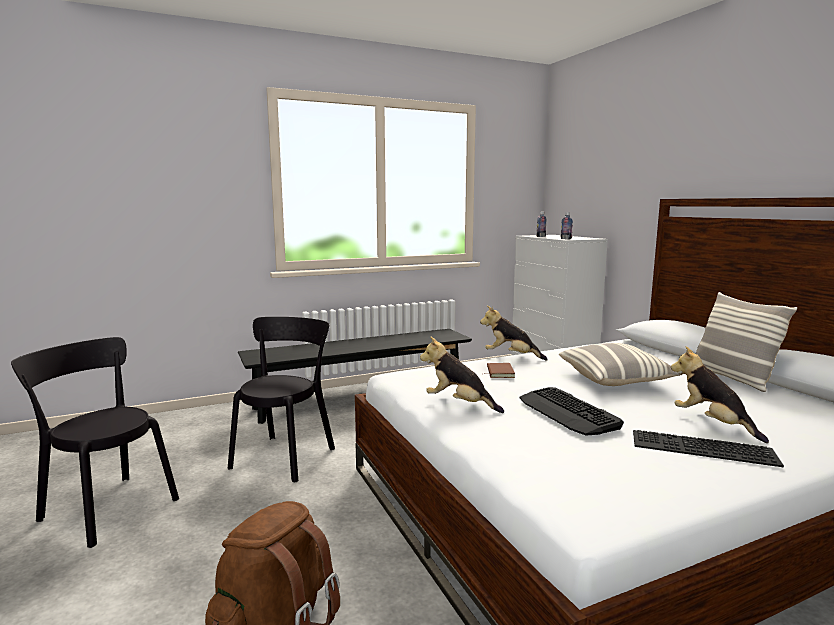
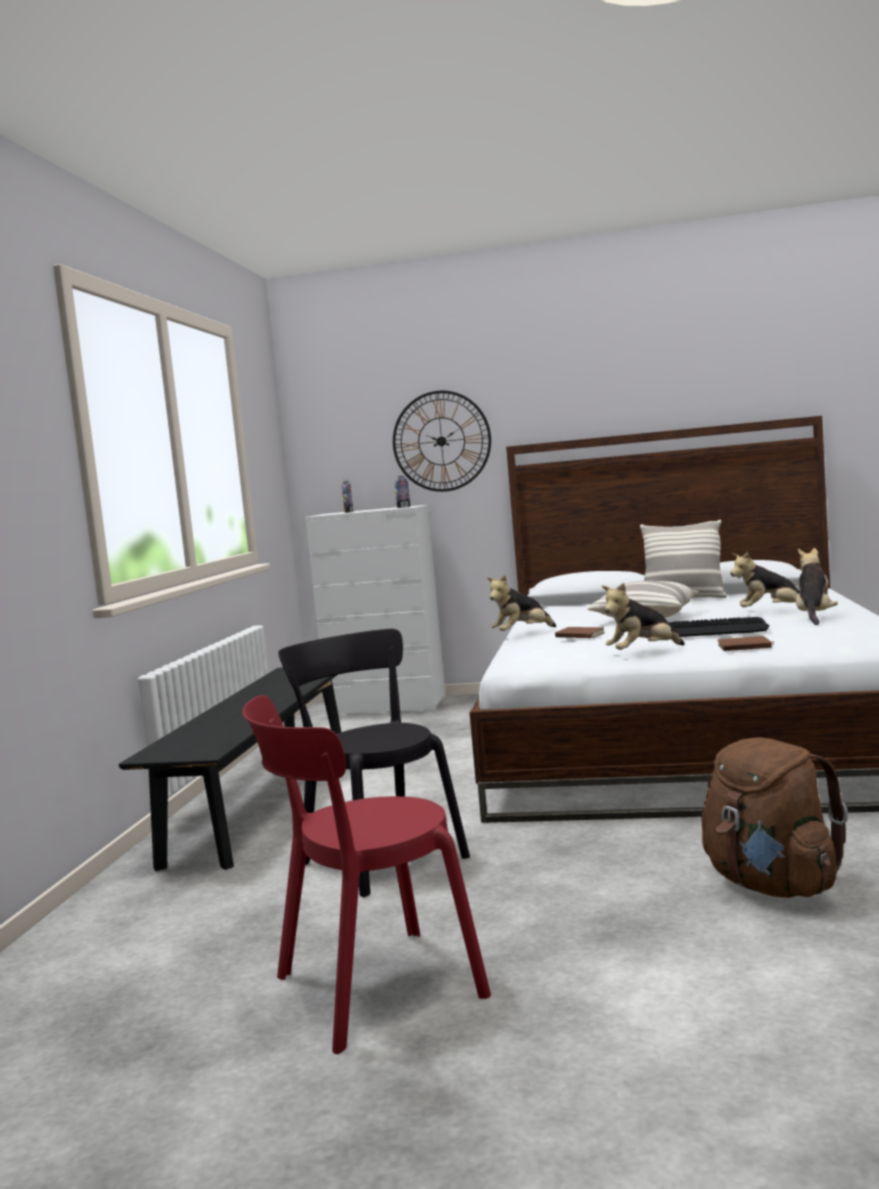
camera: 55 degrees left, 5 degrees down
(106, 507) = (369, 990): black chair -> red chair
(503, 438) = (744, 647): none -> brown book
(625, 189) = (441, 441): none -> wall clock
(701, 449) = (814, 617): keyboard -> plush toy

